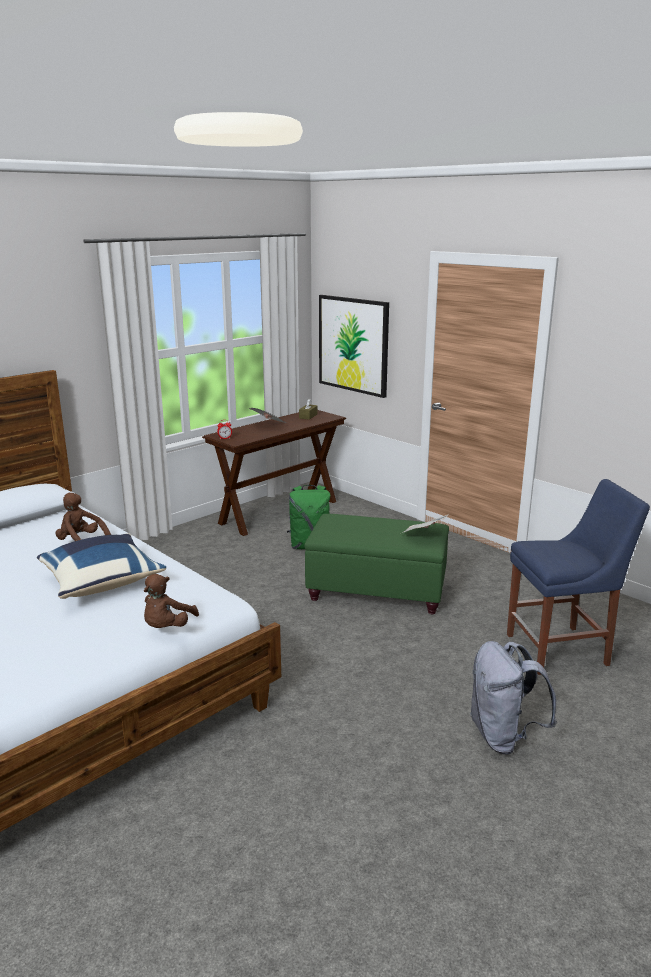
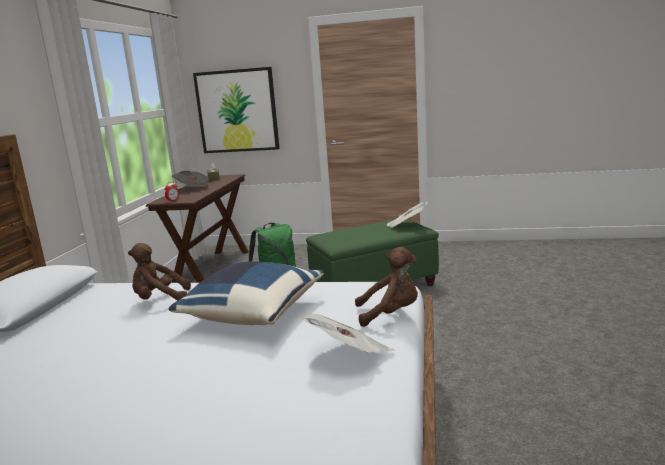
camera: 35 degrees left, 5 degrees down
(83, 646) = (350, 355): none -> newspaper
(167, 627) = (390, 314): brown plush toy -> brown plush toy turned 75 degrees counterclockwise
(503, 736) = (591, 325): grey backpack -> none
(562, 649) = (533, 274): blue chair -> none

